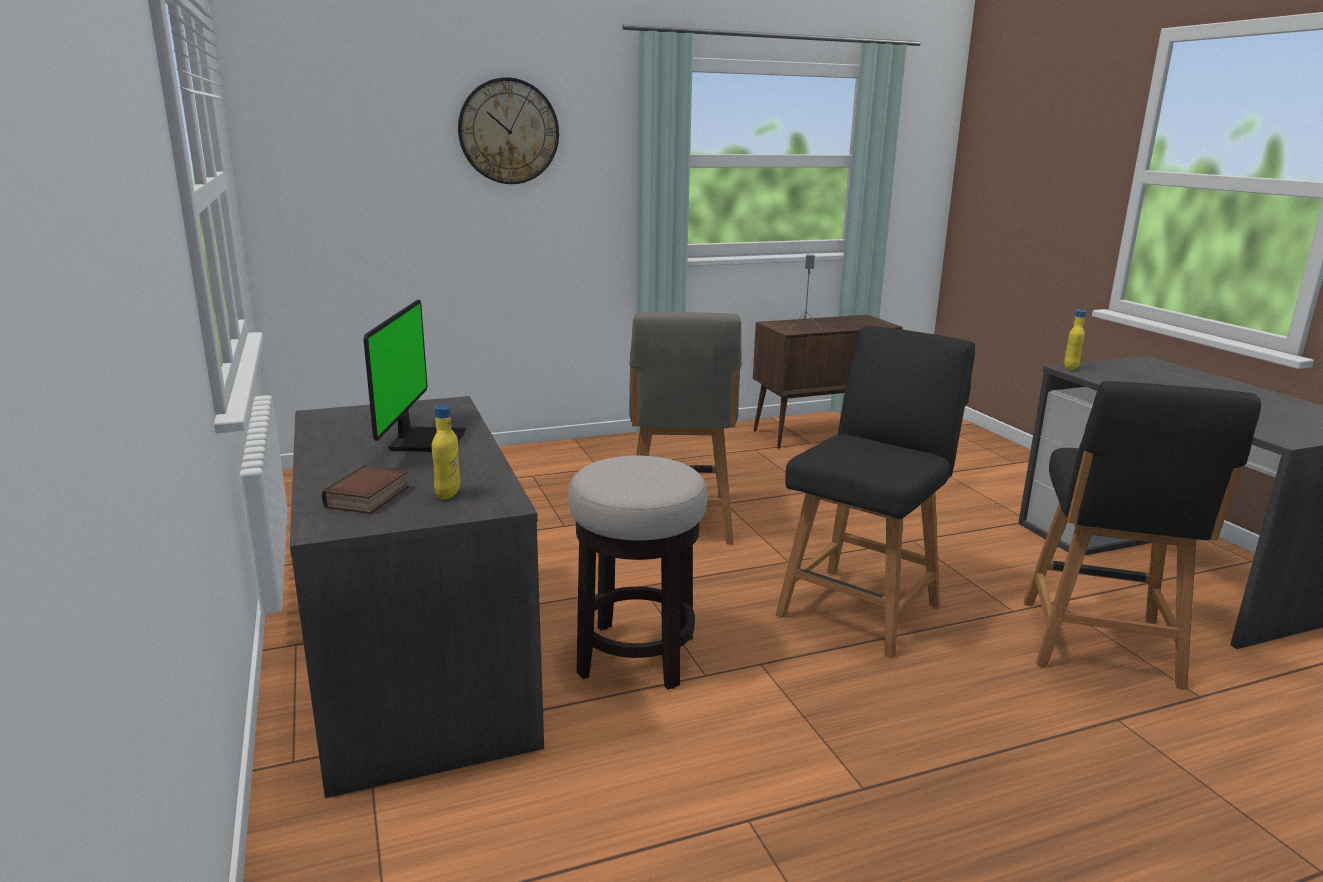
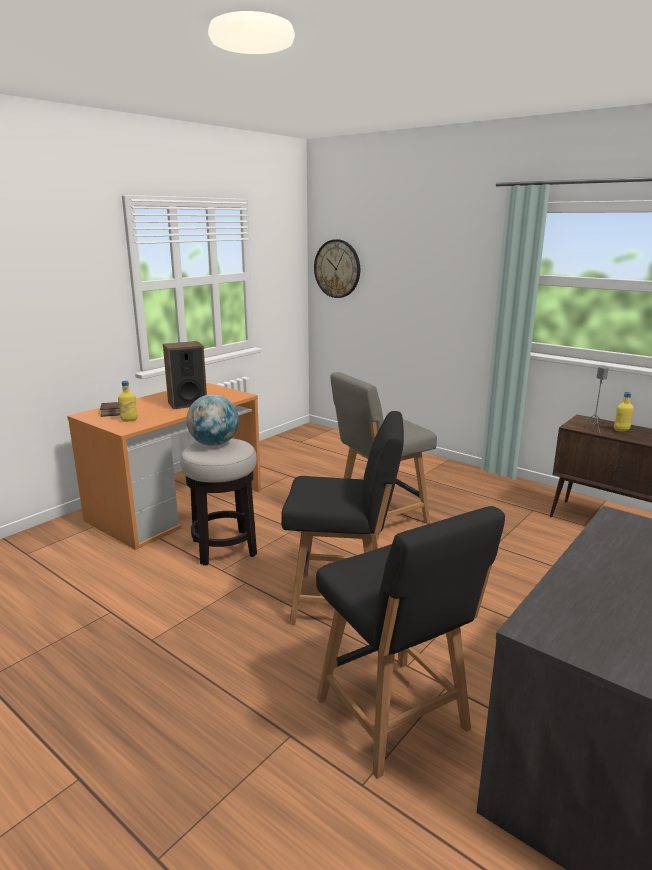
camera: 60 degrees right, 0 degrees up
(415, 665) = (176, 505): grey desk -> orange desk
(424, 440) = (187, 403): monitor -> speaker
(508, 131) = (428, 255): wall clock -> wall clock (337, 269)
(623, 472) = (214, 444): none -> globe
(1070, 368) = (617, 516): yellow bottle -> yellow bottle (621, 430)
(1099, 646) = (395, 717): black chair -> black chair turned 105 degrees counterclockwise

